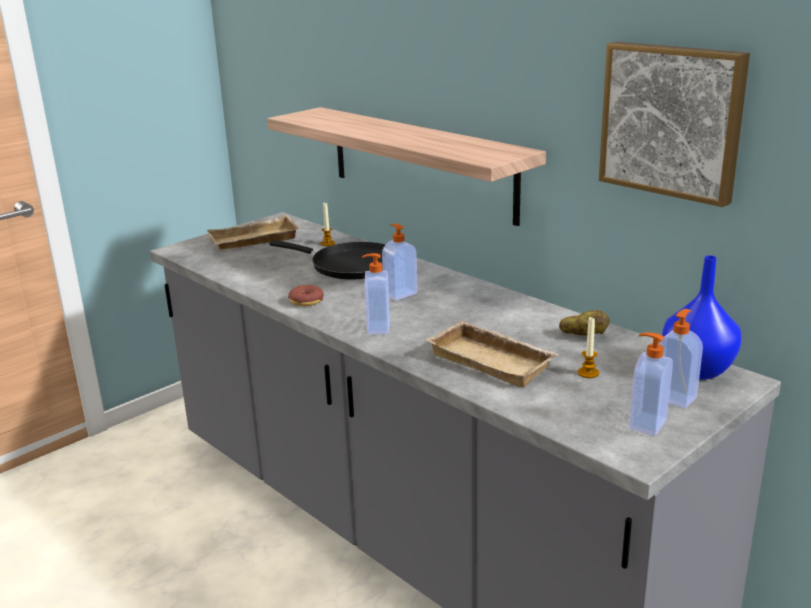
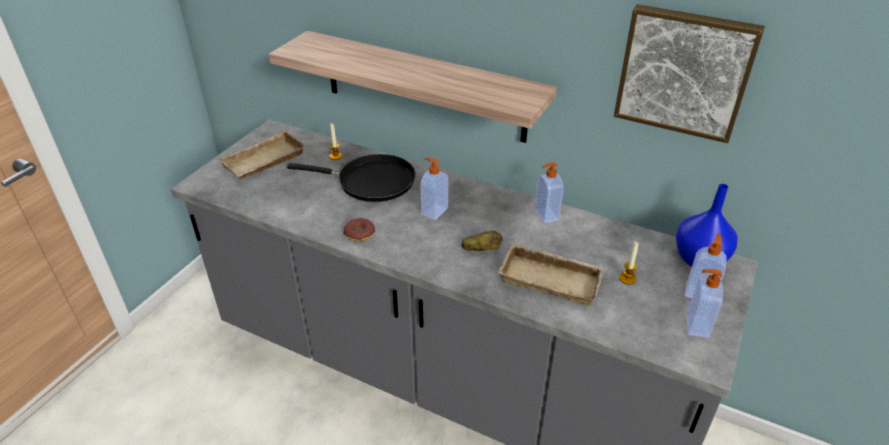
camera: 20 degrees left, 15 degrees up
(377, 328) = (439, 257): soap dispenser -> soap dispenser (545, 215)
(584, 336) = (602, 236): potato -> potato (481, 250)

